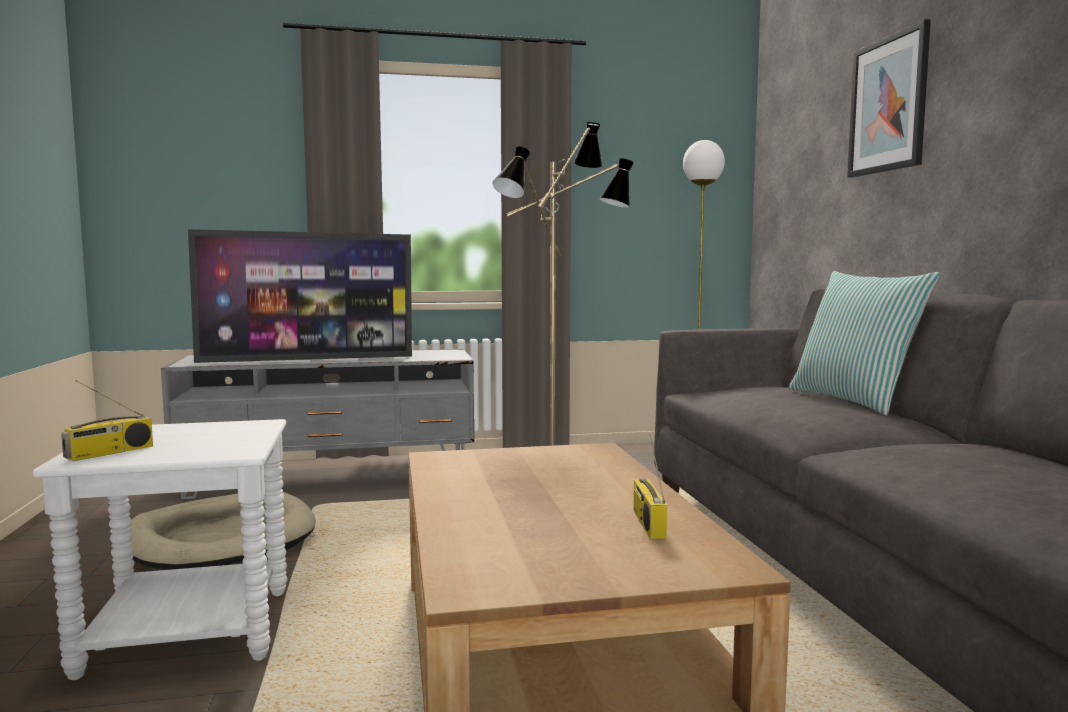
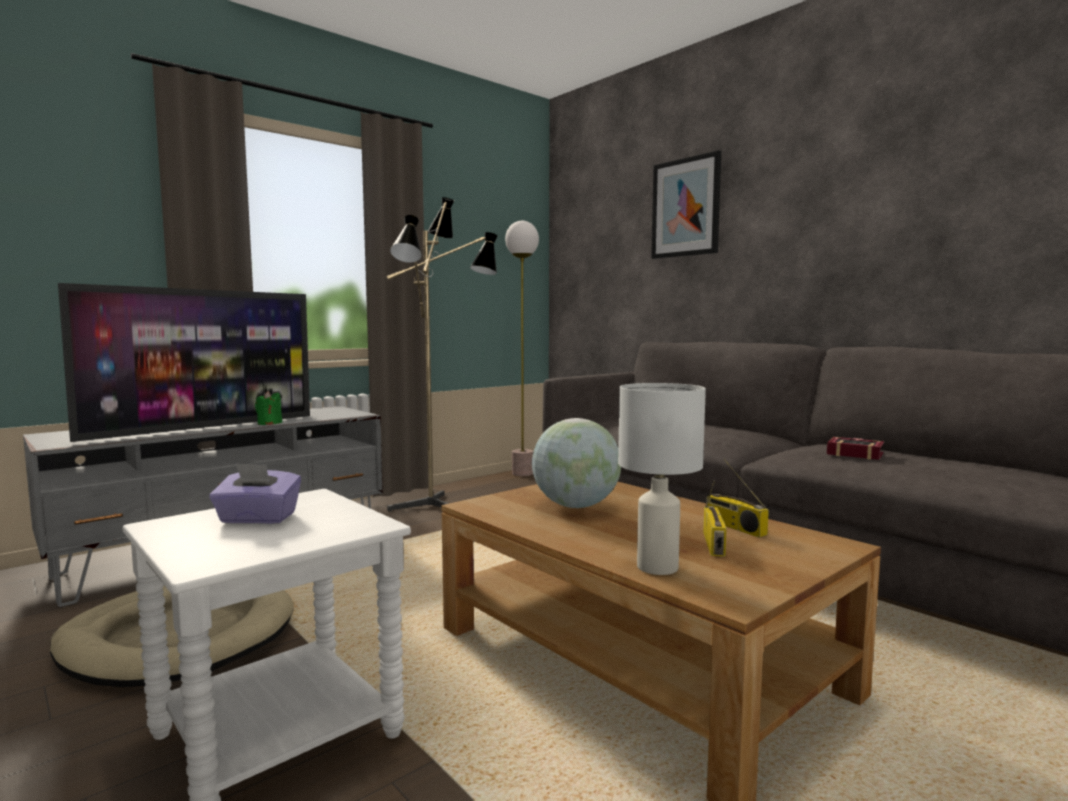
camera: 30 degrees left, 0 degrees up
(109, 453) = (223, 550): radio -> radio (715, 544)
(183, 435) = (257, 518): none -> purple tissue box
(362, 360) = (269, 423): none -> green candle
(465, 543) = (656, 567): none -> white table lamp
(525, 472) = (575, 506): none -> globe
(853, 401) = (709, 423): pillow -> none
(959, 458) = (852, 453): none -> book

